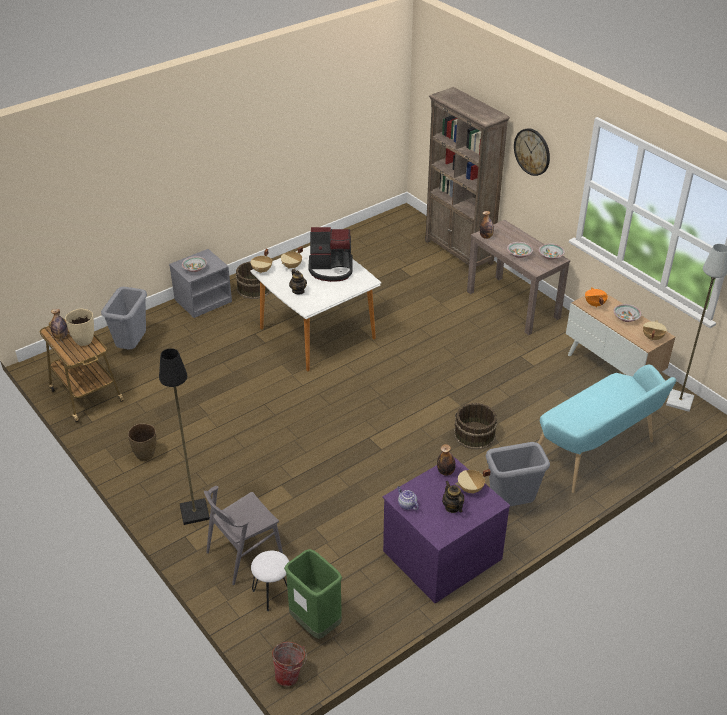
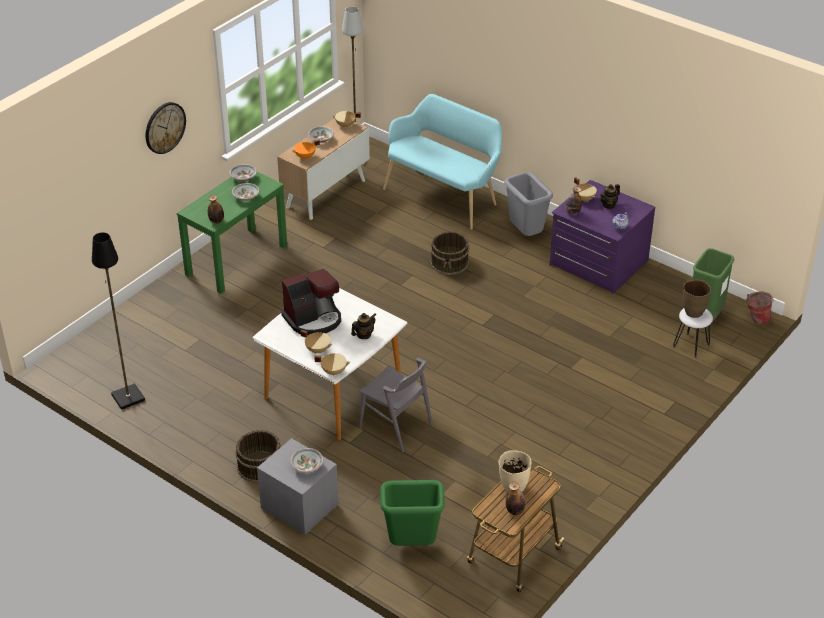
camera: 105 degrees left, 0 degrees up
(132, 347) = (412, 545): grey trash can -> green trash can
(145, 455) = (580, 473): brown vase -> brown vase (693, 312)
(194, 512) = (633, 416): black floor lamp -> black floor lamp (128, 398)
(244, 554) = (662, 371): grey chair -> grey chair (396, 426)
(331, 269) = (313, 319): coffee machine -> coffee machine turned 75 degrees clockwise
(459, 252) = (141, 309): brown bookcase -> none
(513, 304) = (236, 259): brown console table -> green console table

